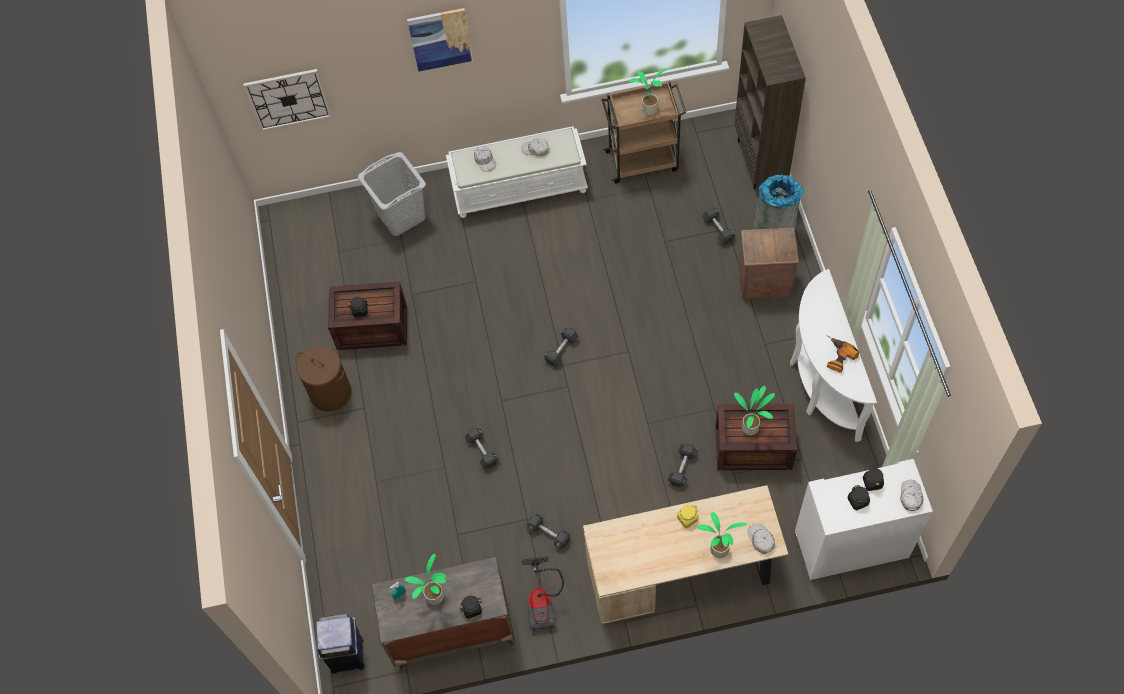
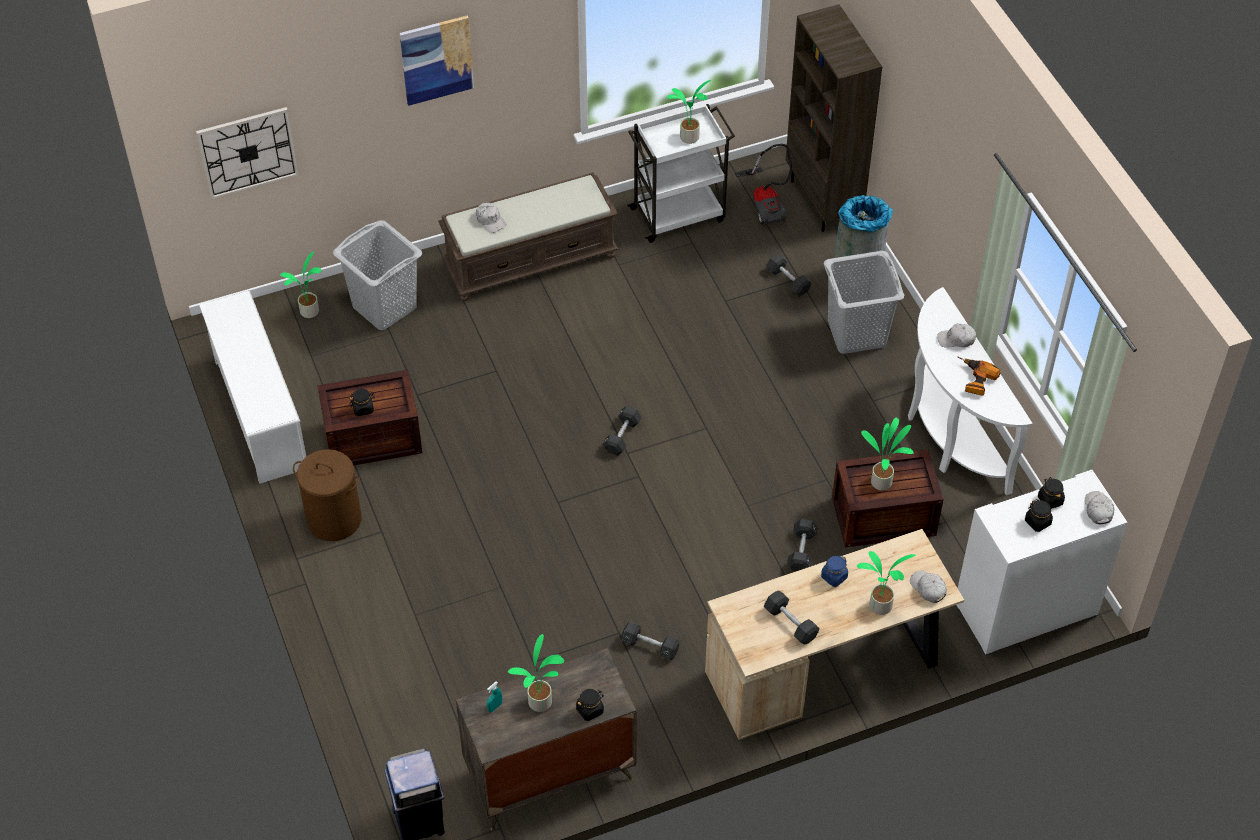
camera: 15 degrees left, 10 degrees down
(291, 296) = (259, 414): none -> white shoe rack
(344, 214) = (309, 312): none -> potted plant
(482, 451) = (545, 562): black dumbbell -> black dumbbell (790, 623)
(520, 188) = (531, 260): white bench -> brown bench
(535, 149) = (551, 202): white cap -> white cap (956, 339)
(542, 600) = (658, 723): vacuum cleaner -> vacuum cleaner (766, 203)
(643, 160) = (679, 214): brown cart -> white cart
(687, 518) = (834, 577): yellow jar -> blue jar
(764, 283) = (857, 333): crate -> grey laundry basket

